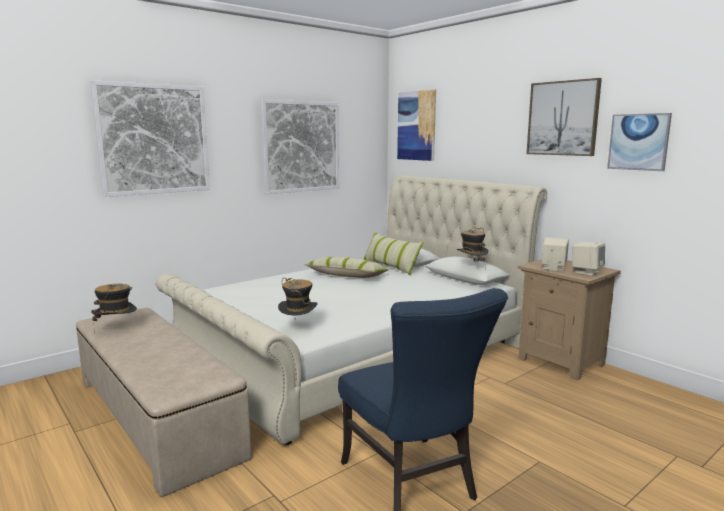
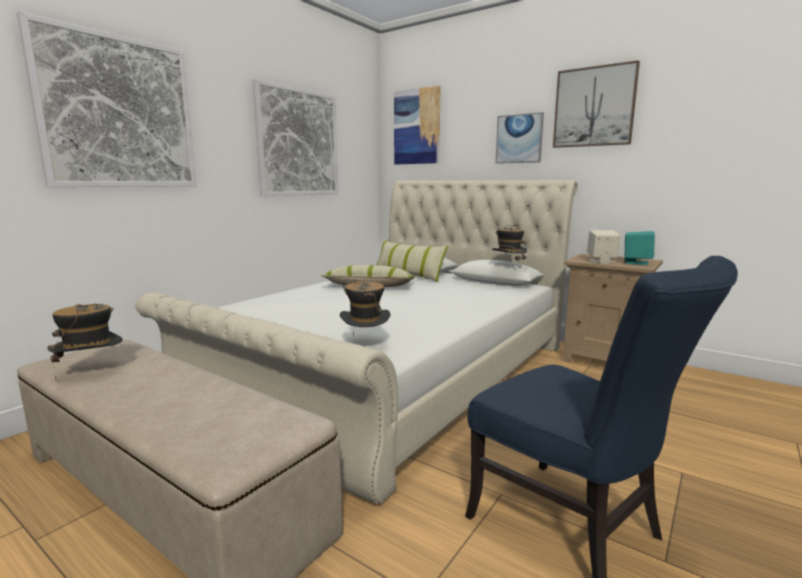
camera: 15 degrees left, 0 degrees up
(586, 272) = (637, 263): beige speaker -> turquoise speaker
(638, 142) = (682, 126): picture -> picture (519, 139)

